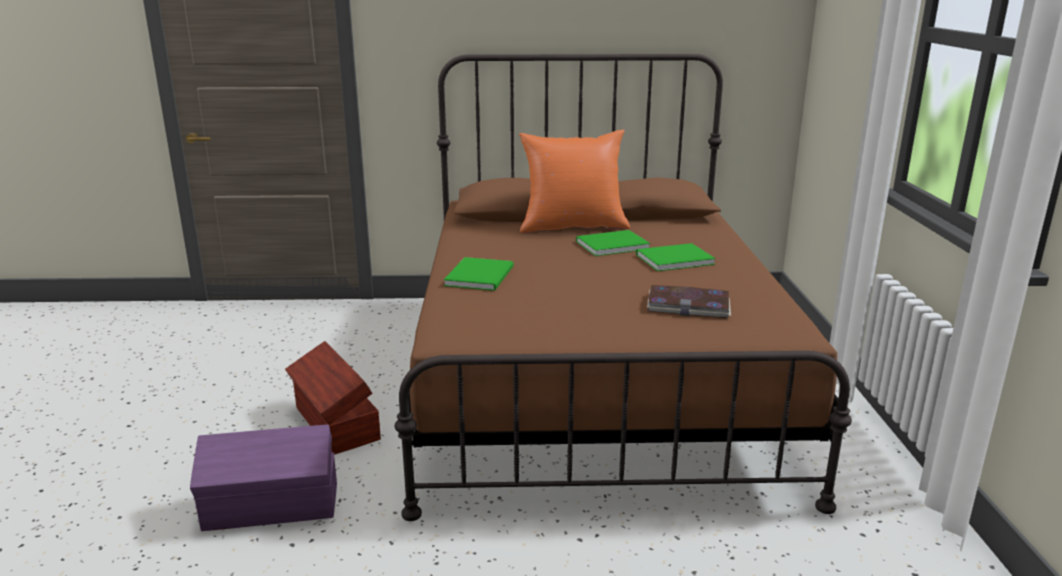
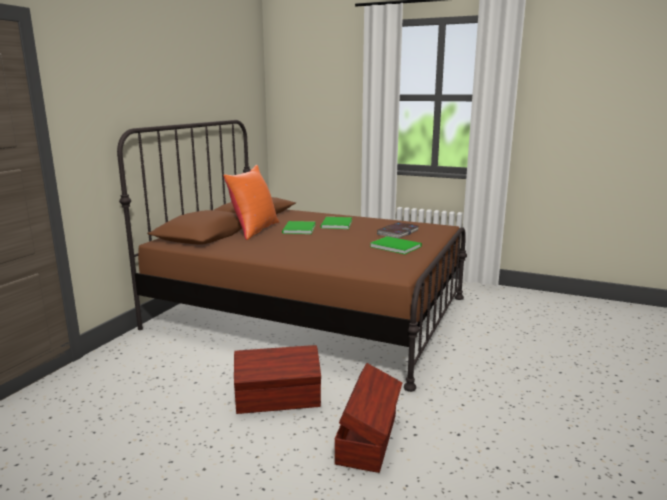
camera: 65 degrees left, 5 degrees down
(273, 507) = (369, 438): purple storage box -> brown storage box
(482, 275) = (310, 256): green book -> green book (395, 246)

